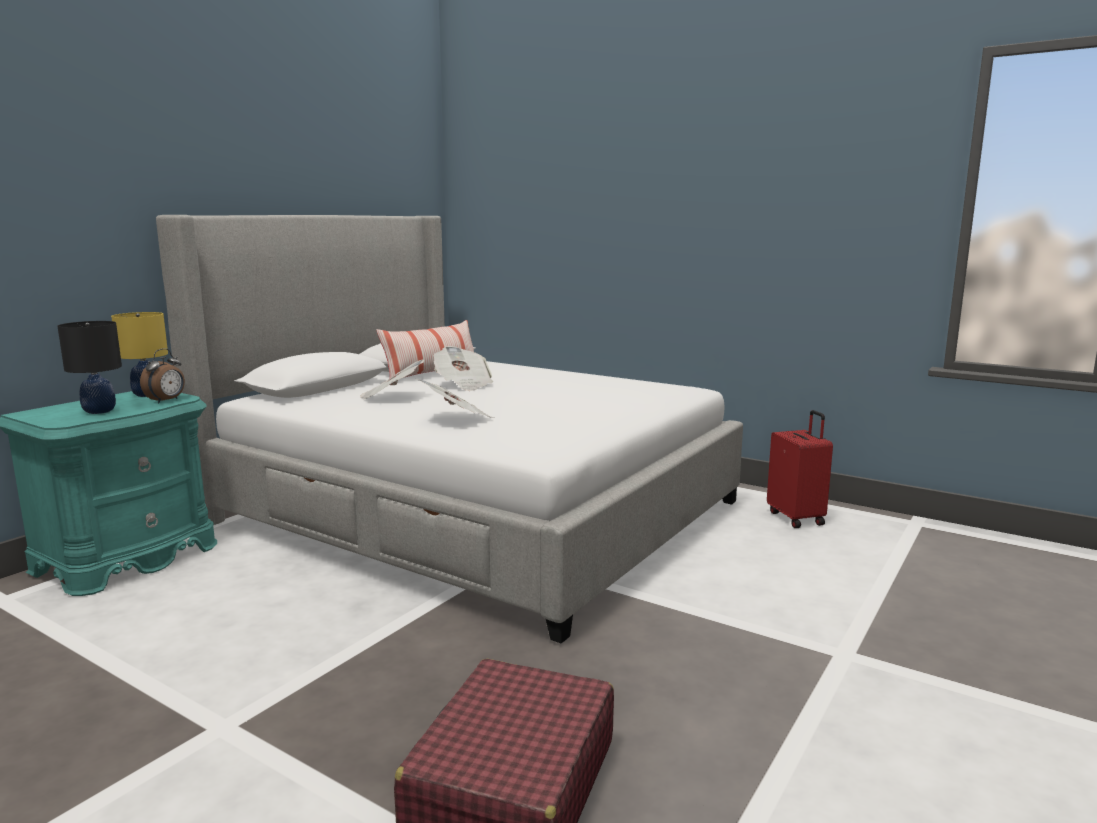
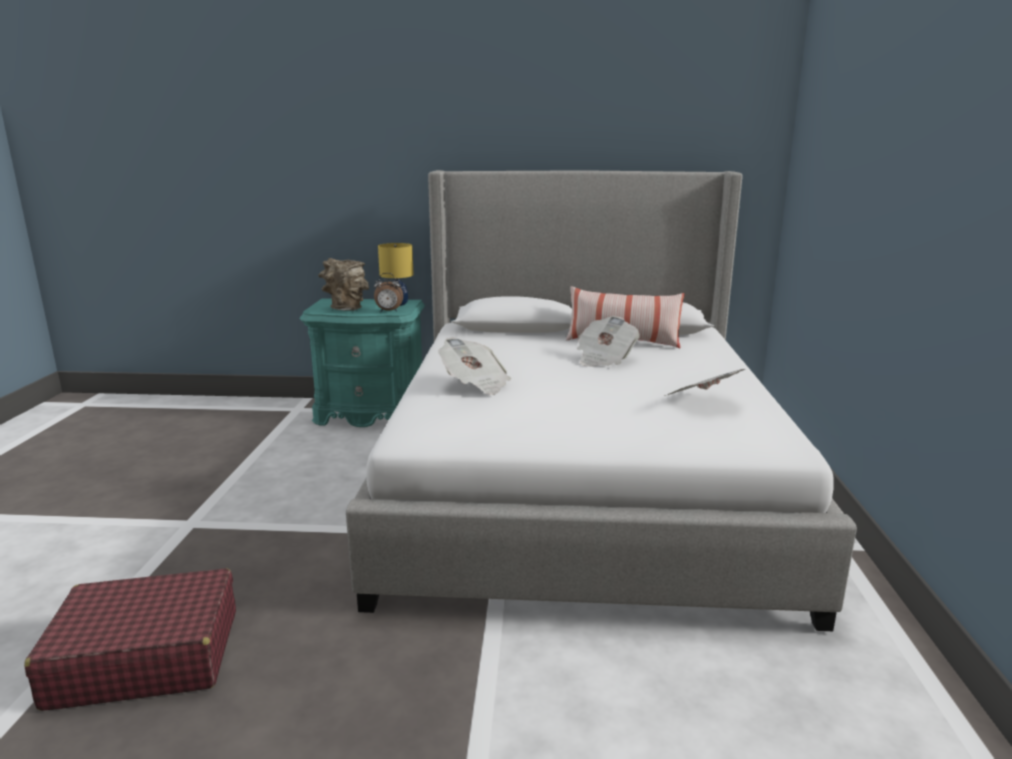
camera: 60 degrees right, 5 degrees up
(98, 412) = (345, 309): black table lamp -> brown vase
(391, 397) = (520, 351): newspaper -> newspaper (701, 402)
(797, 518) = (861, 704): red suitcase -> none

